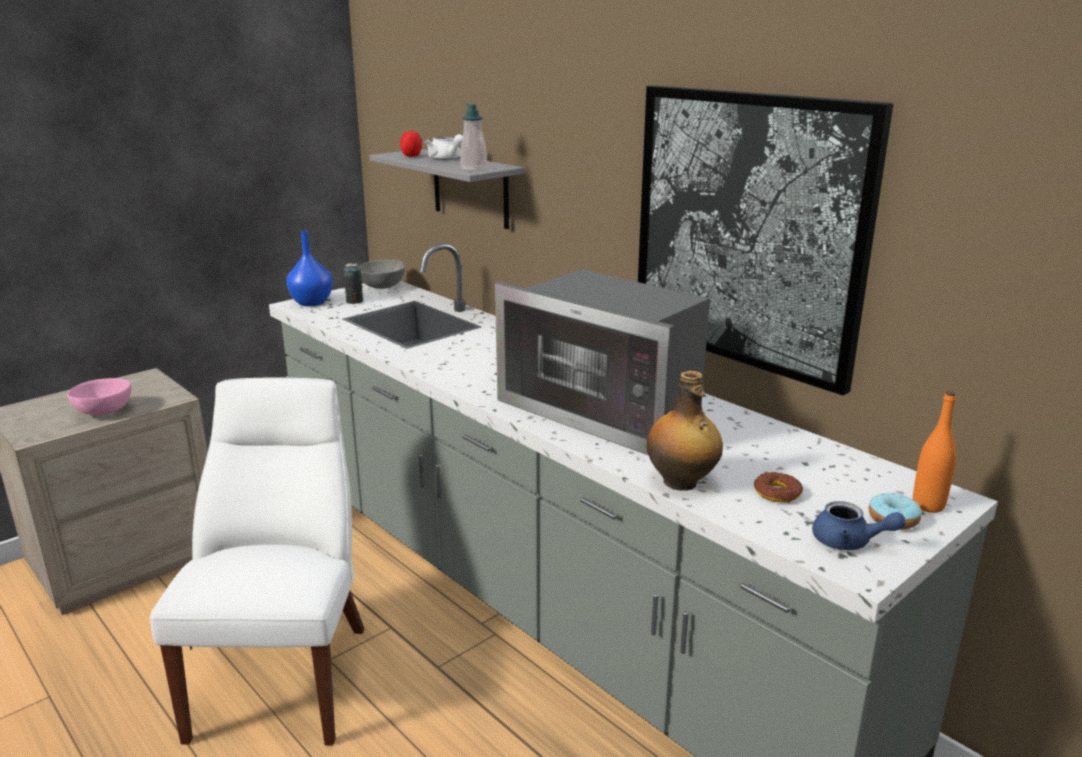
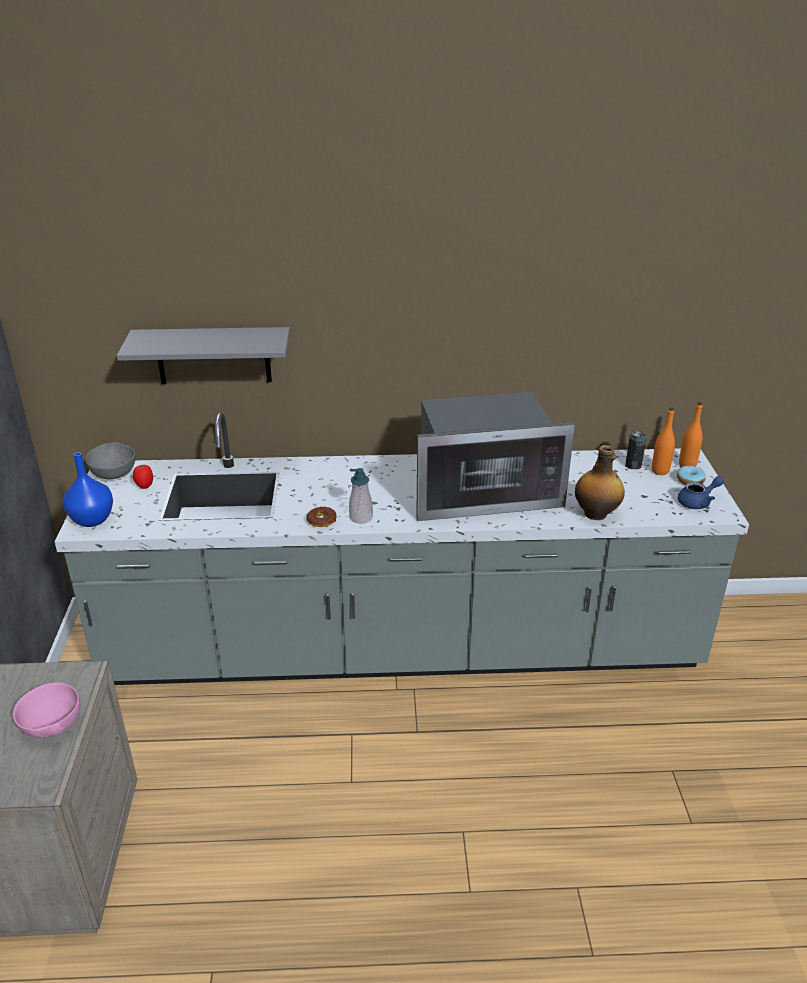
camera: 50 degrees left, 10 degrees up
(286, 674) = (342, 811): white chair -> none
(354, 301) = (127, 499): can -> can (633, 465)
(412, 156) = (162, 343): tomato -> tomato (145, 486)
(446, 159) = (202, 337): white teapot -> none
(474, 169) = (266, 343): soap dispenser -> soap dispenser (361, 517)
(748, 232) = (526, 338): picture -> none
(777, 493) = (636, 494): donut -> donut (322, 520)
(869, 491) = (660, 471): none -> orange bottle

